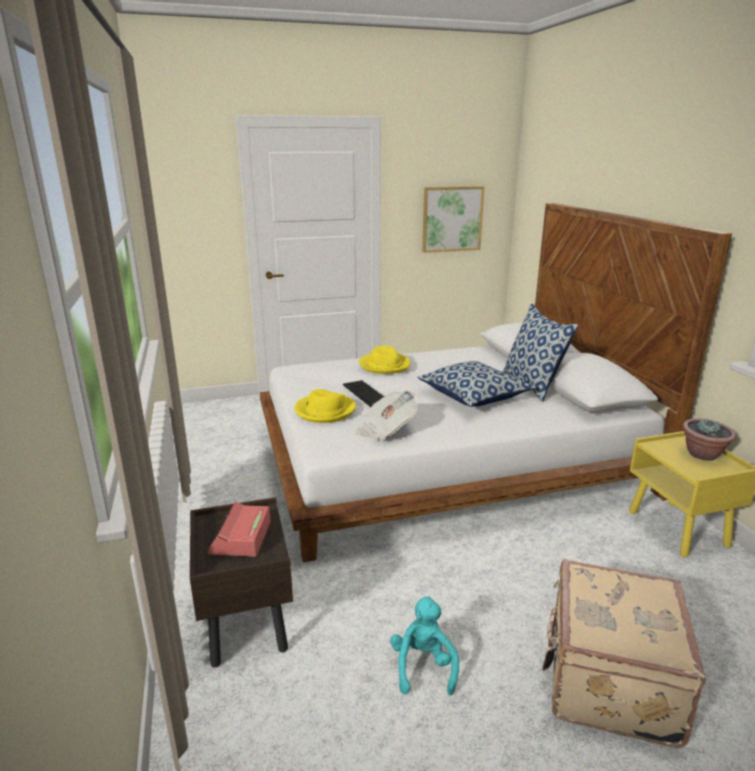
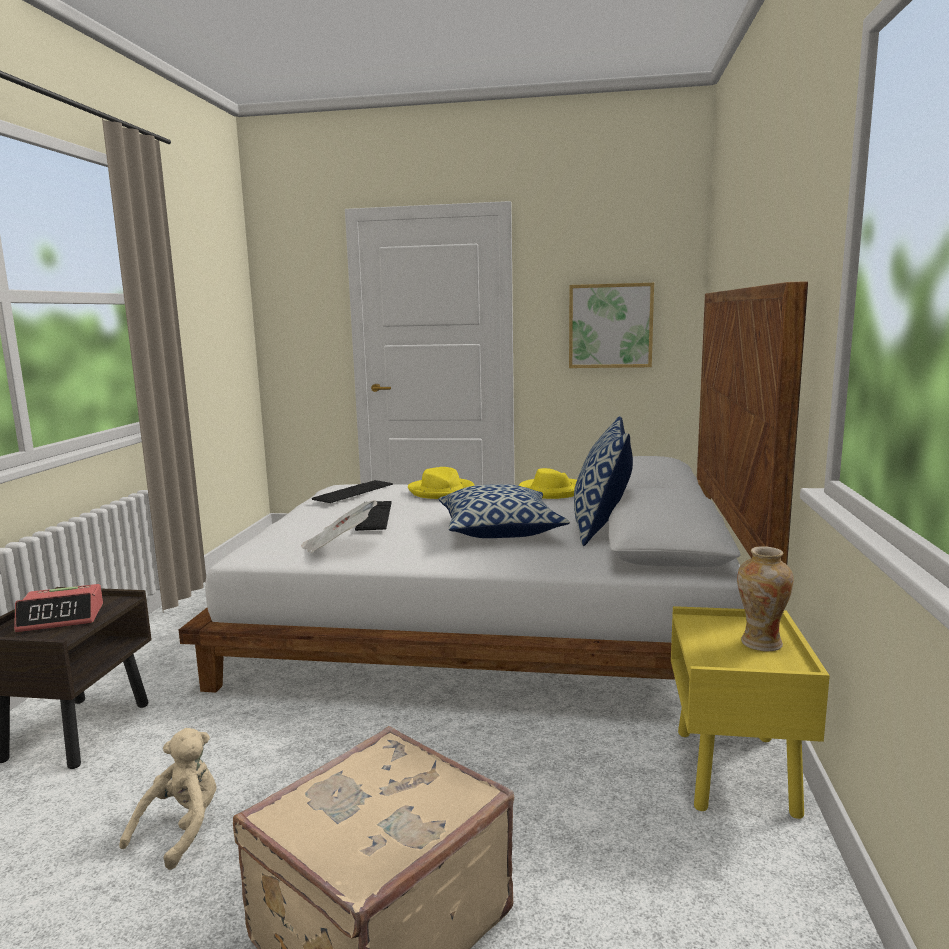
camera: 25 degrees right, 10 degrees down
(240, 538) = (62, 618): alarm clock -> alarm clock turned 135 degrees counterclockwise
(317, 374) = (353, 491): none -> keyboard
(325, 410) = (306, 522): yellow hat -> yellow hat (551, 491)
(423, 666) = (181, 829): turquoise plush toy -> beige plush toy
(703, 454) = (761, 643): potted plant -> vase

